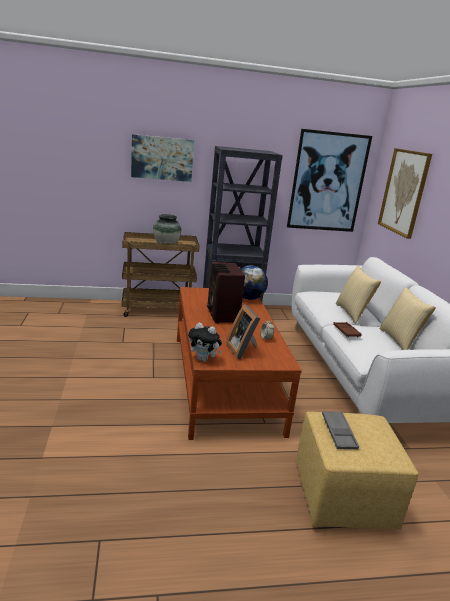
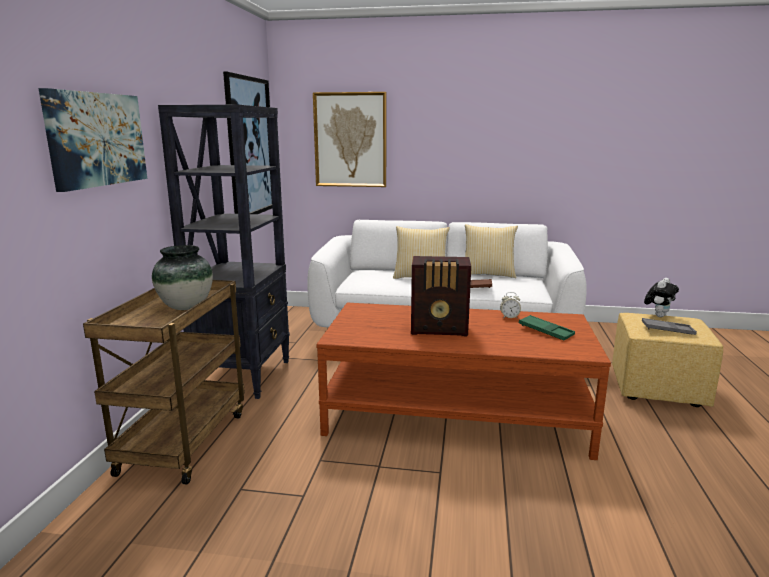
camera: 70 degrees left, 5 degrees down
(204, 359) = (582, 354): plush toy -> plush toy (658, 315)
(243, 350) = (545, 331): picture frame -> green tray
(248, 298) = (379, 309): globe -> none

